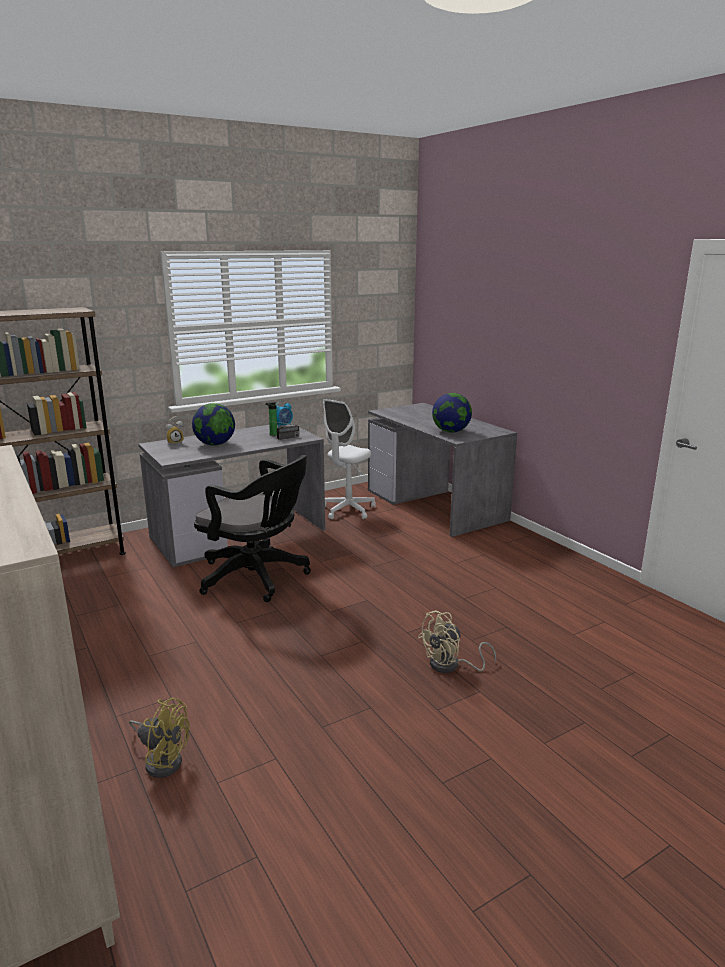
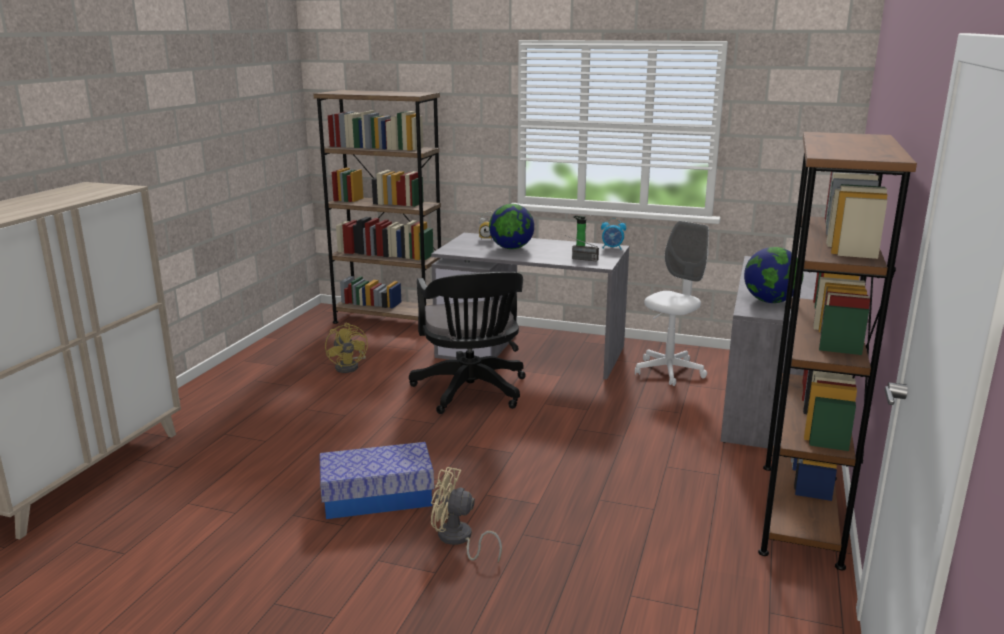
camera: 50 degrees right, 0 degrees up
(162, 759) = (194, 472): yellow fan -> yellow fan (350, 366)
(348, 510) = (669, 371): white office chair -> white office chair turned 135 degrees clockwise
(350, 676) = (377, 497): none -> storage box
(547, 554) = (800, 512): none -> brown bookcase

